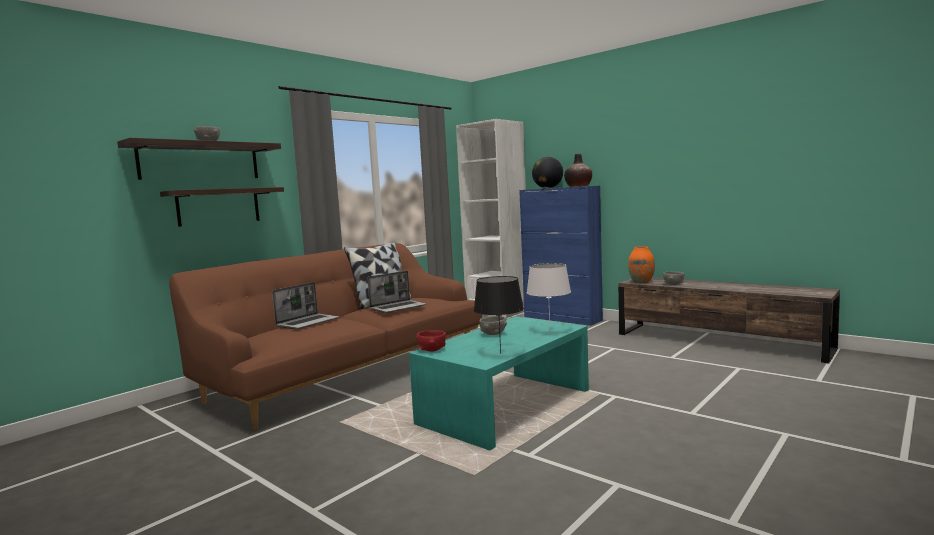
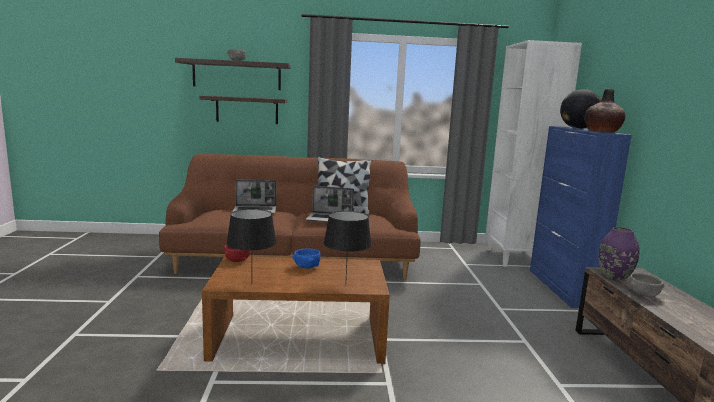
camera: 45 degrees right, 5 degrees up
(493, 334) = (307, 267): grey bowl -> blue bowl
(505, 406) = (299, 337): turquoise coffee table -> brown coffee table
(550, 331) = (346, 284): white table lamp -> black table lamp
(641, 282) = (614, 276): orange vase -> purple vase

